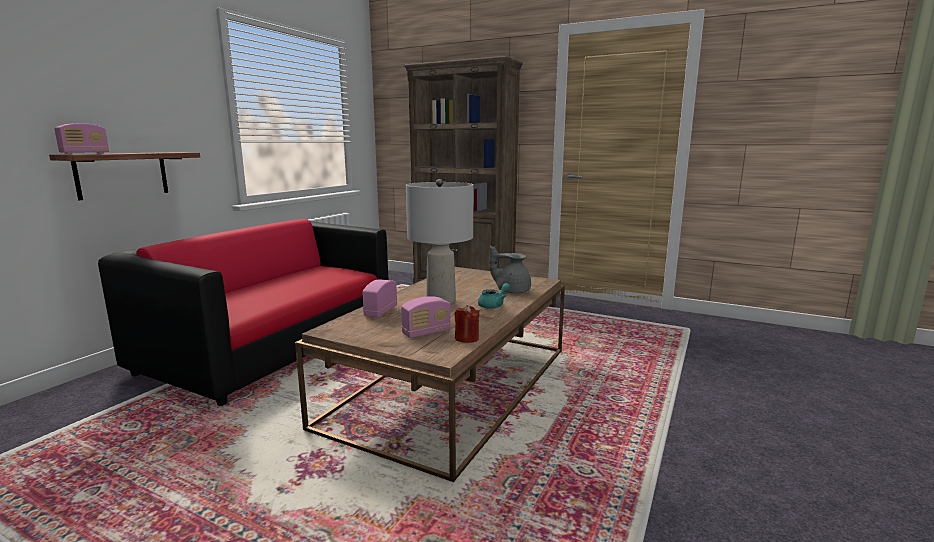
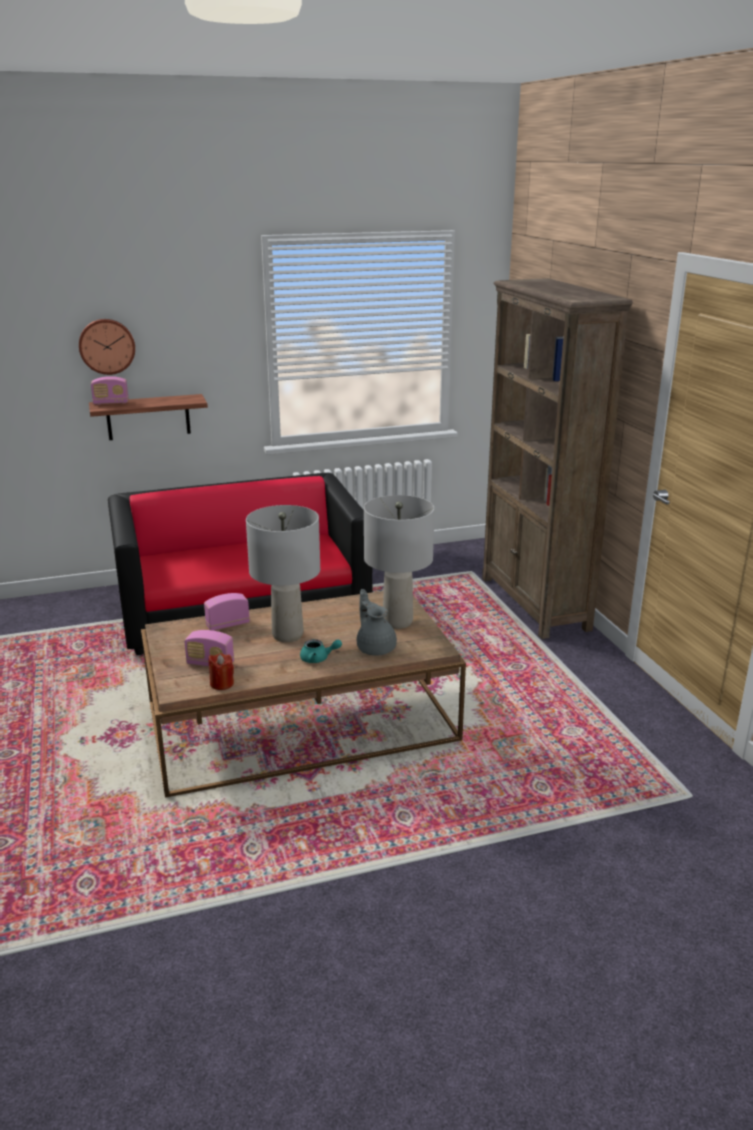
camera: 45 degrees right, 10 degrees up
(68, 90) = (107, 346): none -> wall clock
(490, 278) = (397, 621): none -> grey table lamp

